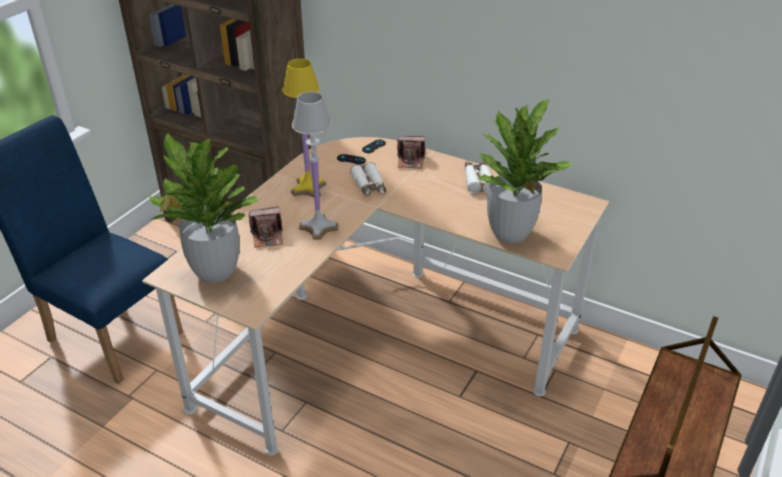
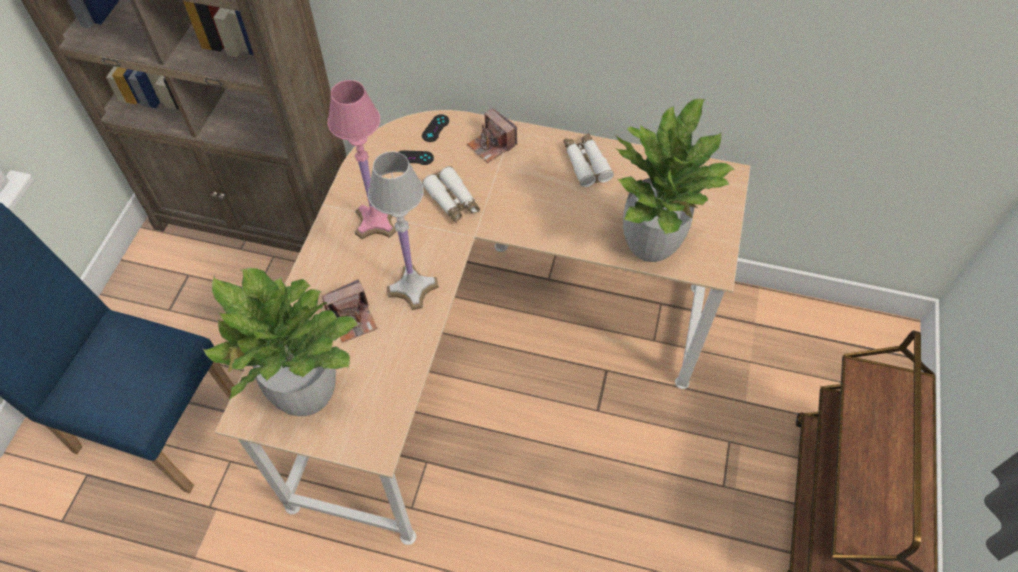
camera: 15 degrees left, 20 degrees up
(308, 188) = (376, 222): yellow table lamp -> pink table lamp
(411, 161) = (492, 145): camera -> camera turned 60 degrees clockwise

